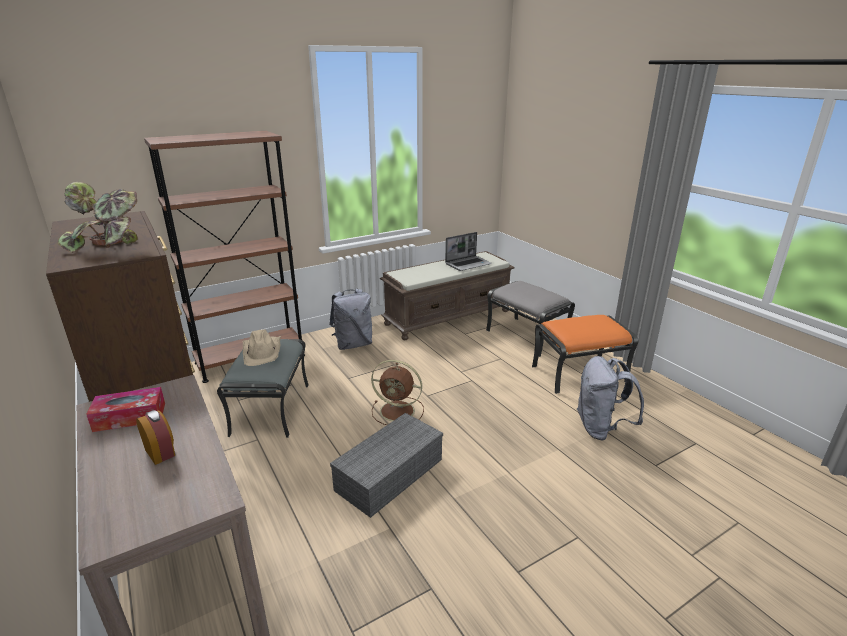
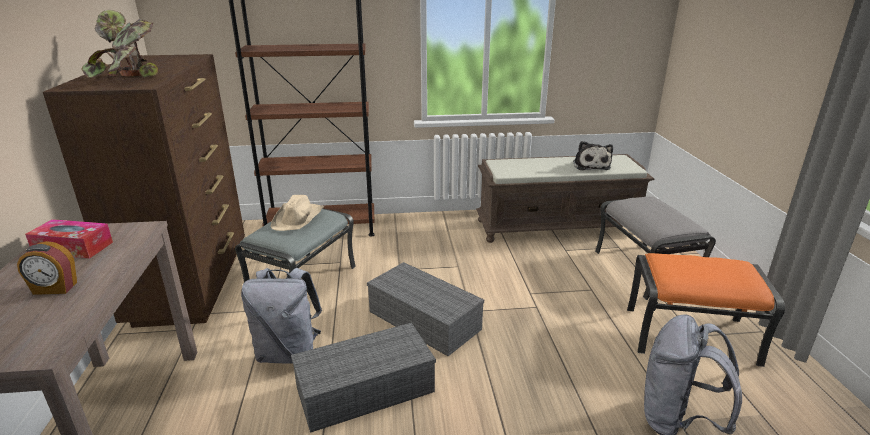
camera: 25 degrees right, 0 degrees up
(161, 452) = (54, 288): alarm clock -> alarm clock turned 105 degrees clockwise
(353, 344) = (430, 235): grey backpack -> grey backpack (289, 353)
(399, 411) = (426, 320): brown fan -> grey storage box
(468, 264) = (590, 165): laptop -> plush toy

